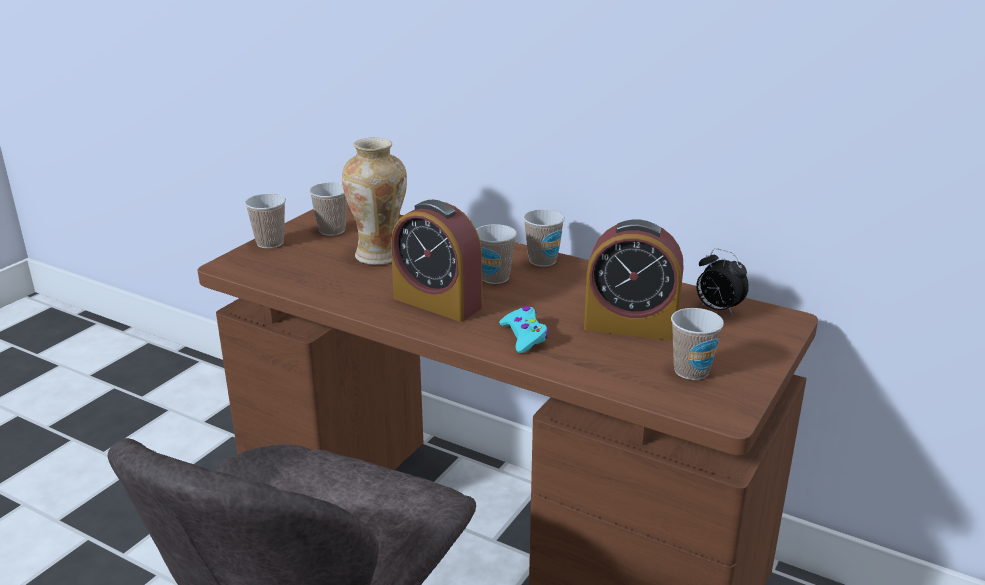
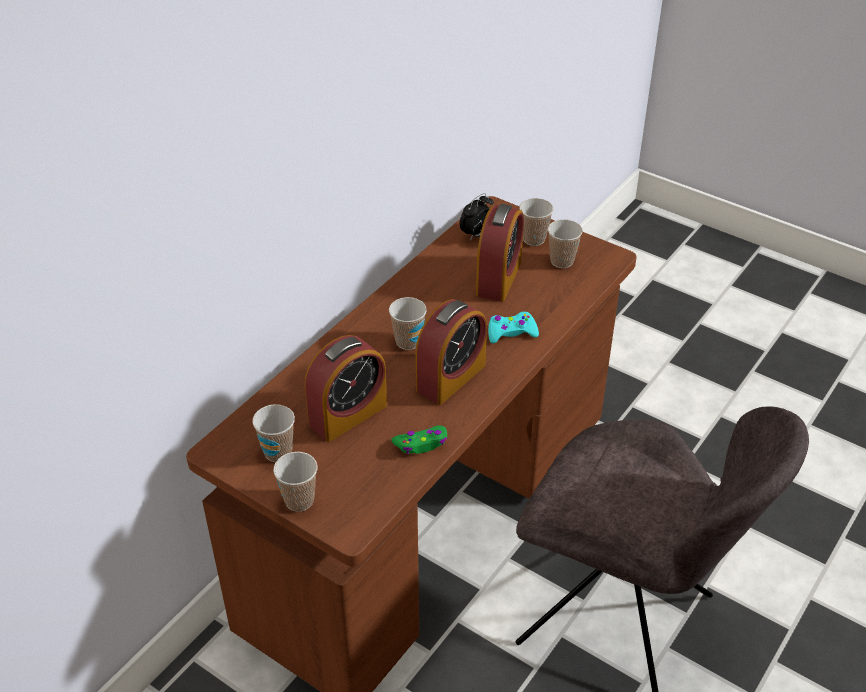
camera: 85 degrees left, 15 degrees up
(334, 291) = (421, 444): none -> green game controller
(379, 255) = (348, 415): vase -> alarm clock
(542, 260) = (379, 311): cup -> cup (534, 239)

